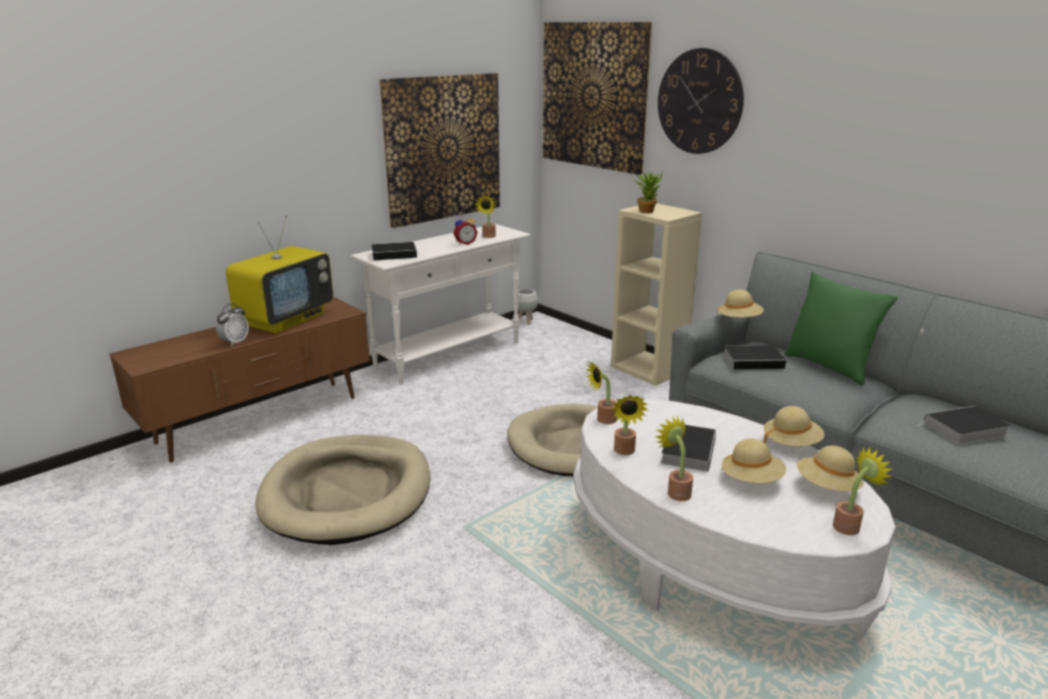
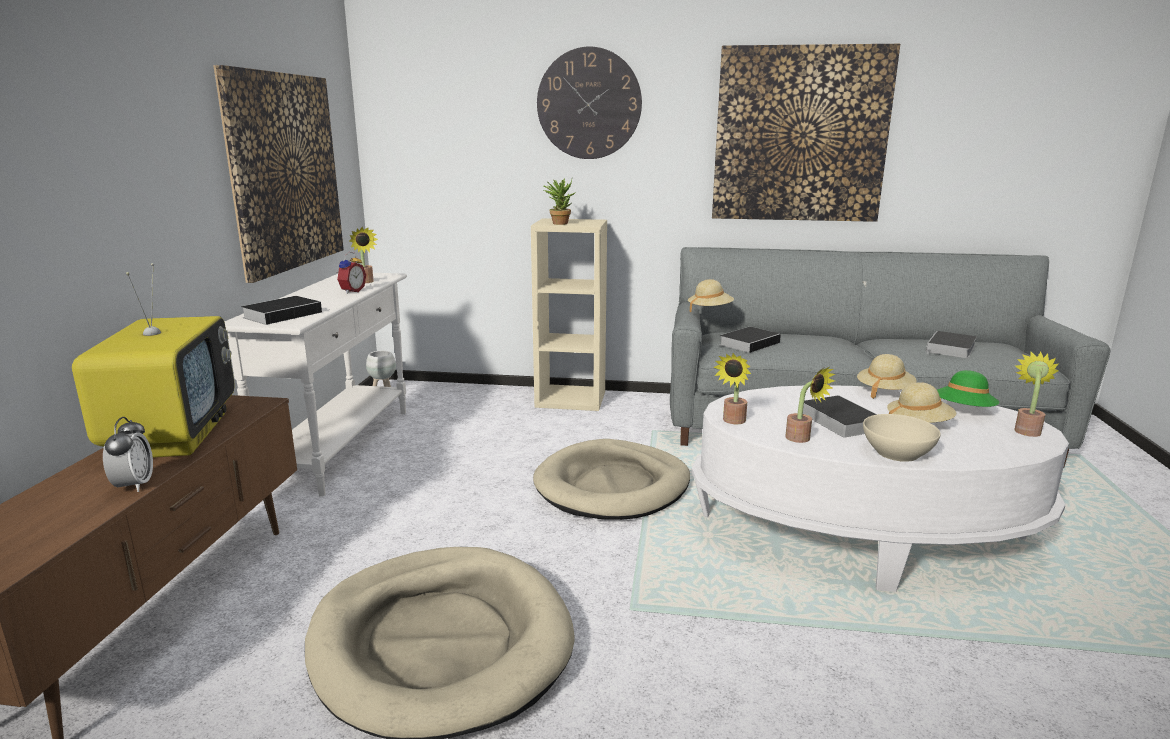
camera: 40 degrees left, 5 degrees down
(594, 96) = (444, 108): picture -> picture (800, 135)
(676, 491) = (897, 453): potted plant -> beige bowl
(827, 487) = (963, 411): beige hat -> green hat
(829, 366) = (796, 335): green pillow -> none

